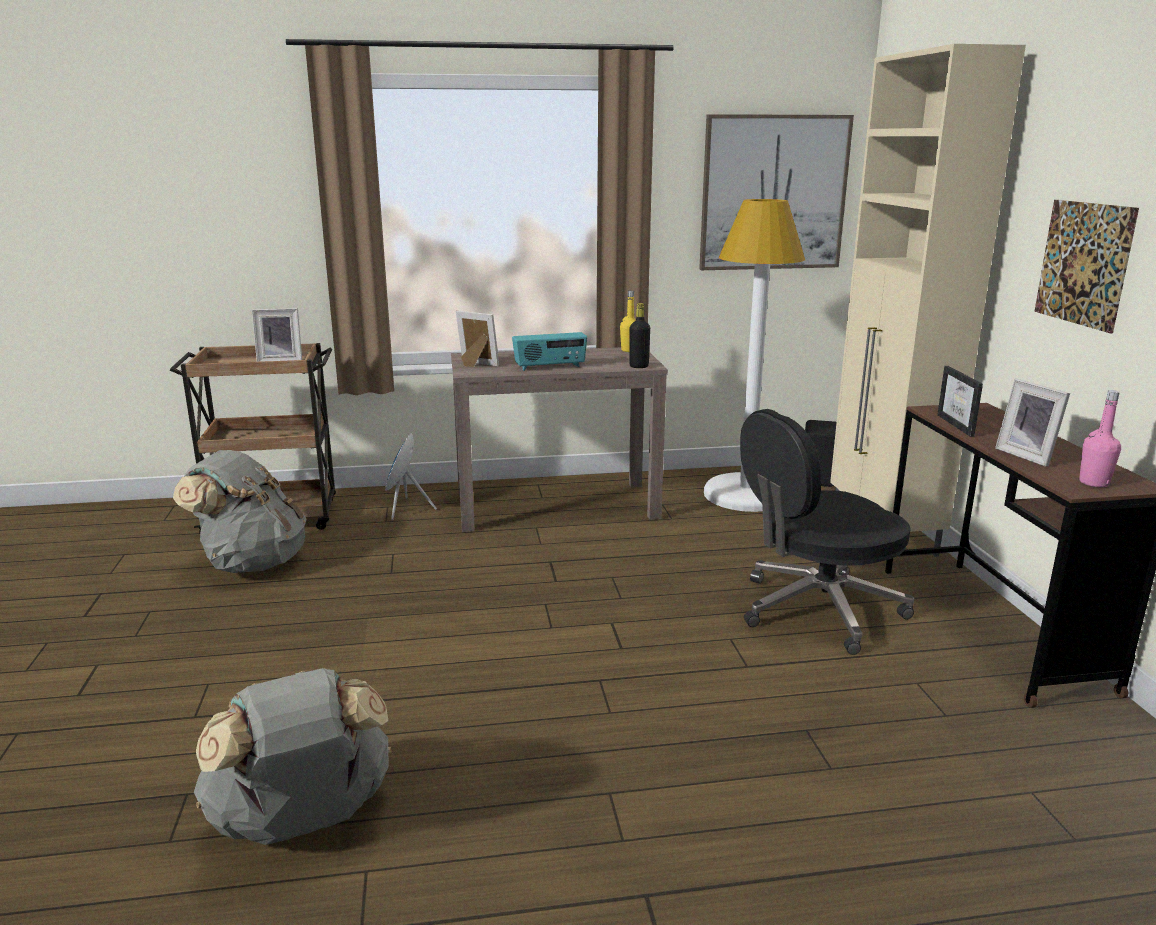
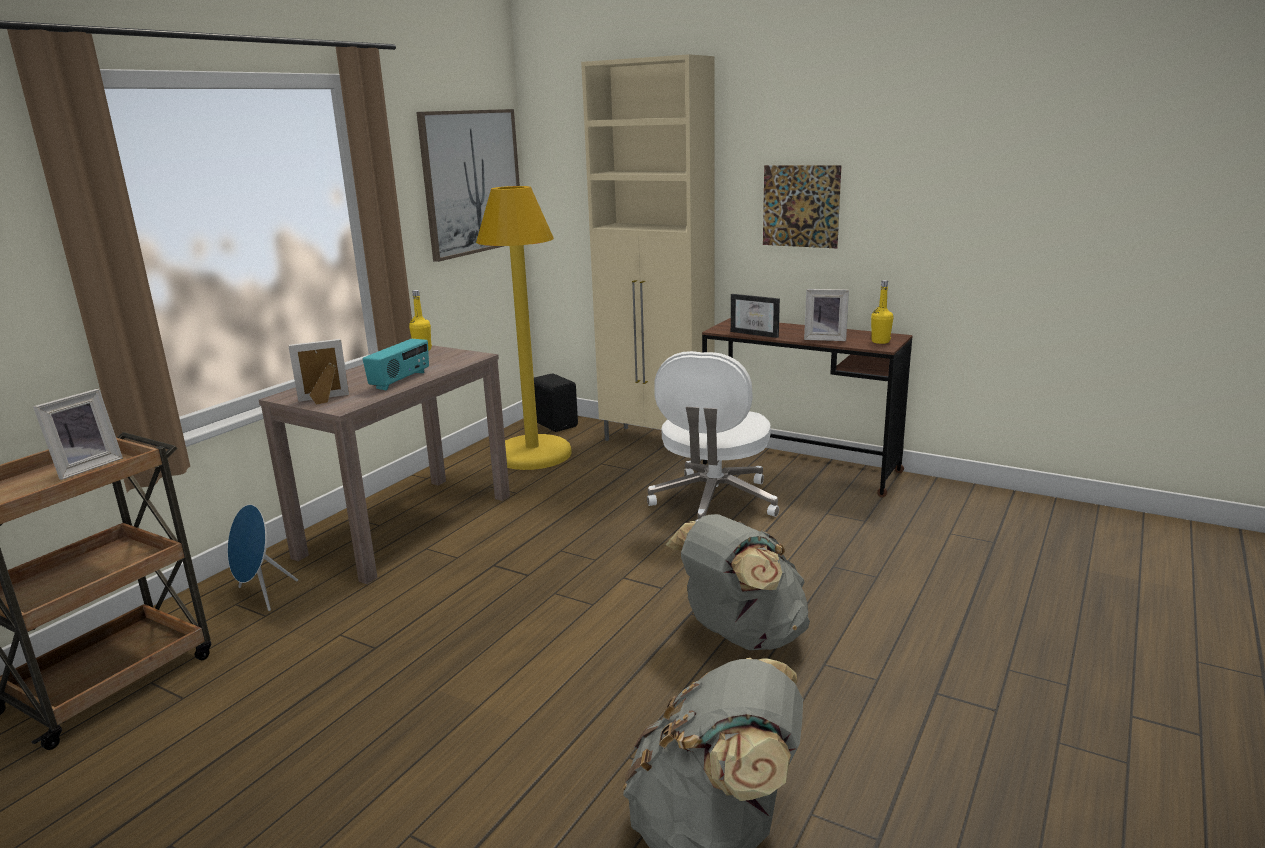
camera: 50 degrees left, 0 degrees up
(251, 563) = (193, 730): grey backpack -> grey backpack (741, 636)
(639, 366) = (471, 358): black bottle -> none
(746, 495) = (533, 454): white floor lamp -> yellow floor lamp
(817, 610) = (714, 503): black office chair -> white office chair
(1094, 483) = (880, 341): pink bottle -> yellow bottle

